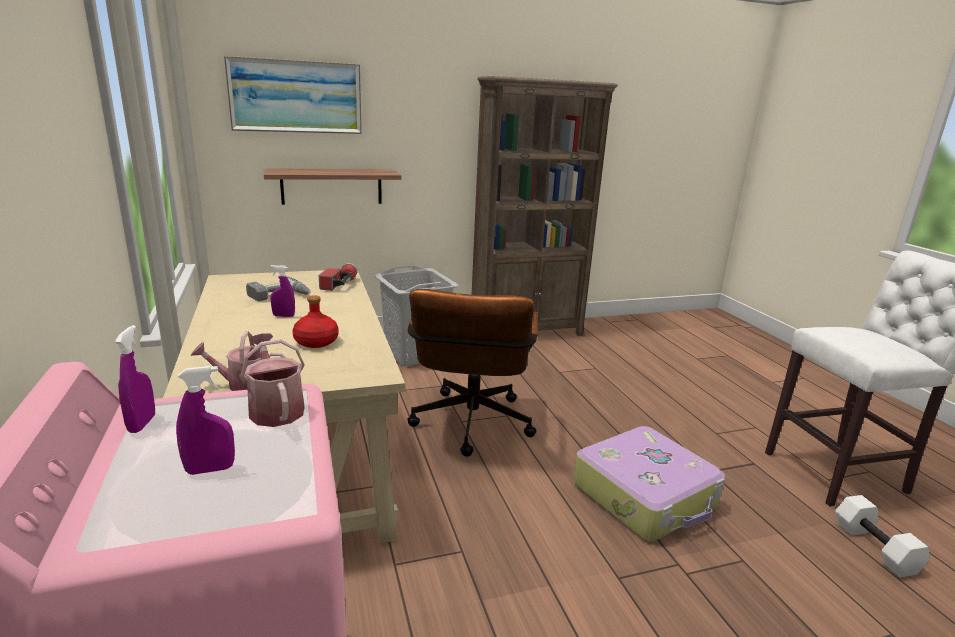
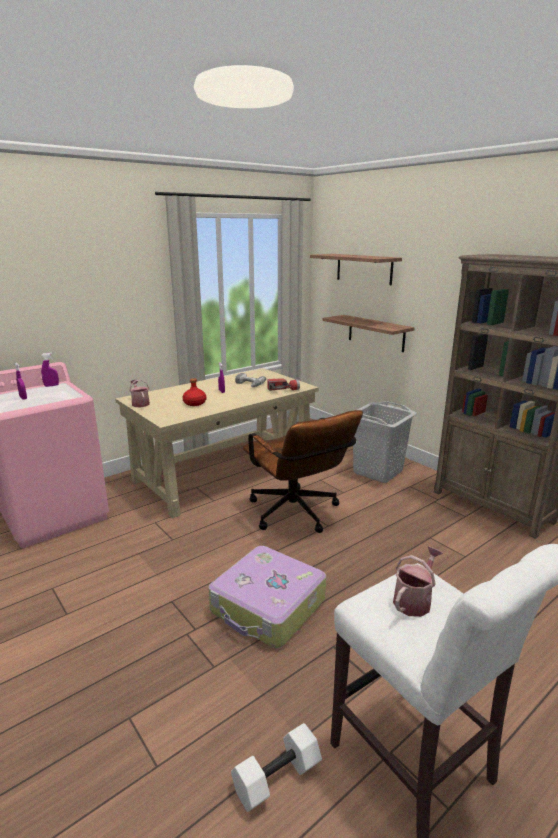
camera: 70 degrees right, 0 degrees up
(275, 408) = (65, 396): watering can -> watering can (414, 600)
(296, 96) = (364, 269): picture -> shelf
(470, 428) = (297, 515): brown office chair -> brown office chair turned 105 degrees counterclockwise

